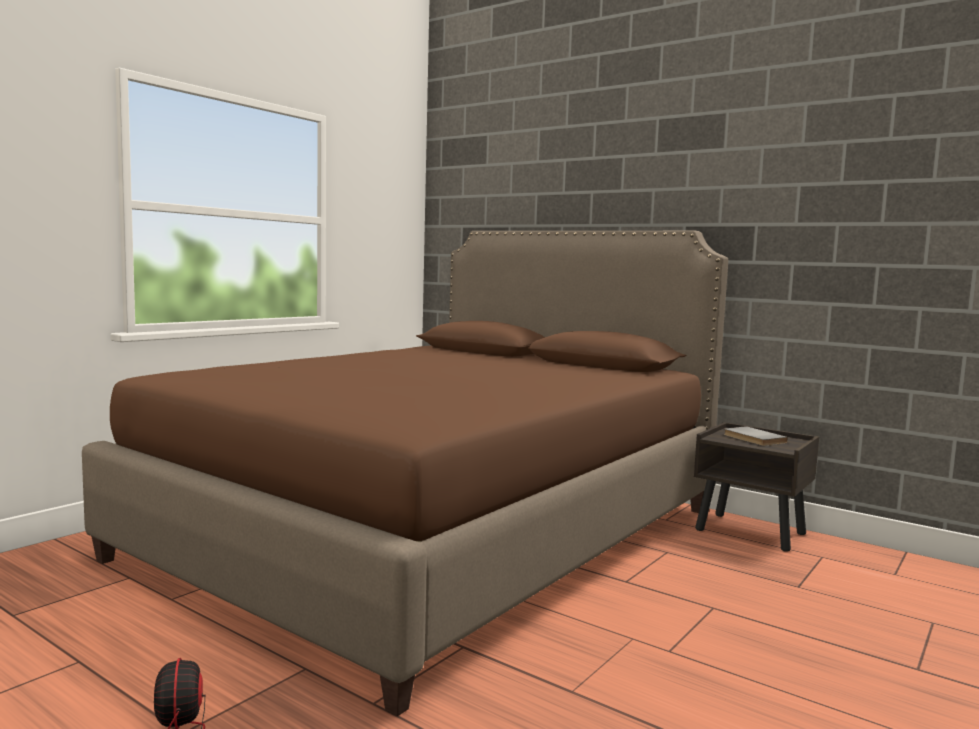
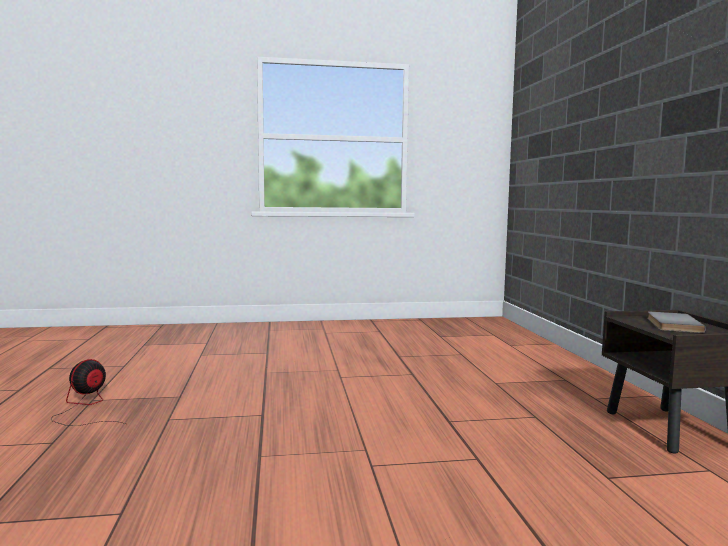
camera: 45 degrees right, 0 degrees up
(438, 532) = (390, 361): brown bed -> none

